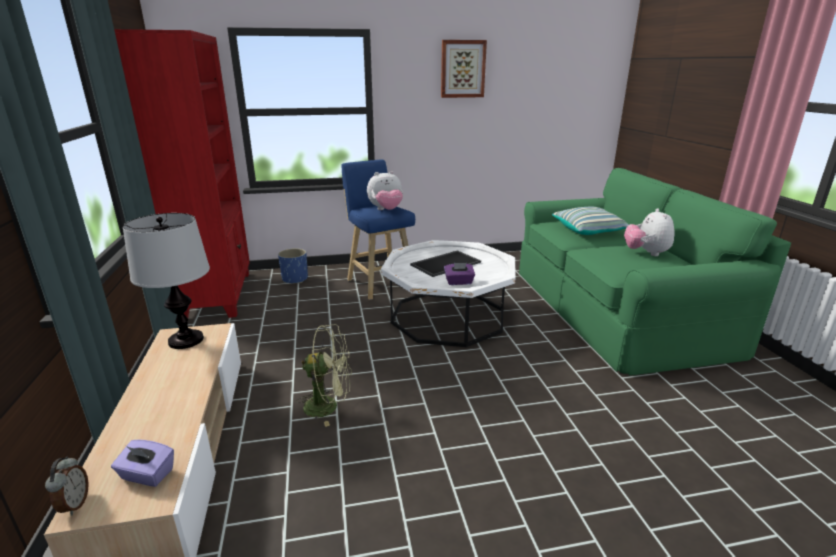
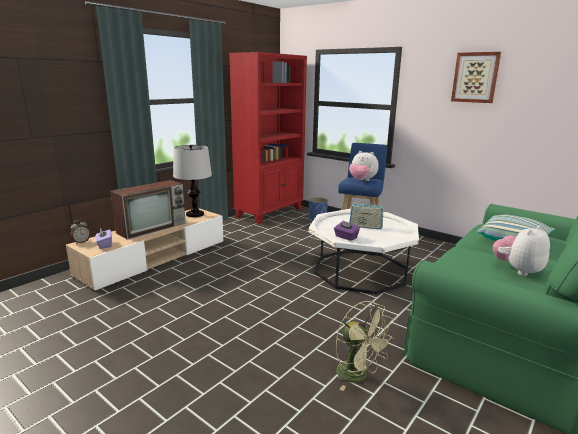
camera: 50 degrees right, 5 degrees down
(165, 395) = (153, 227): none -> television
(328, 406) = (221, 274): green fan -> green fan (358, 376)
(445, 263) = (365, 226): tray -> radio

